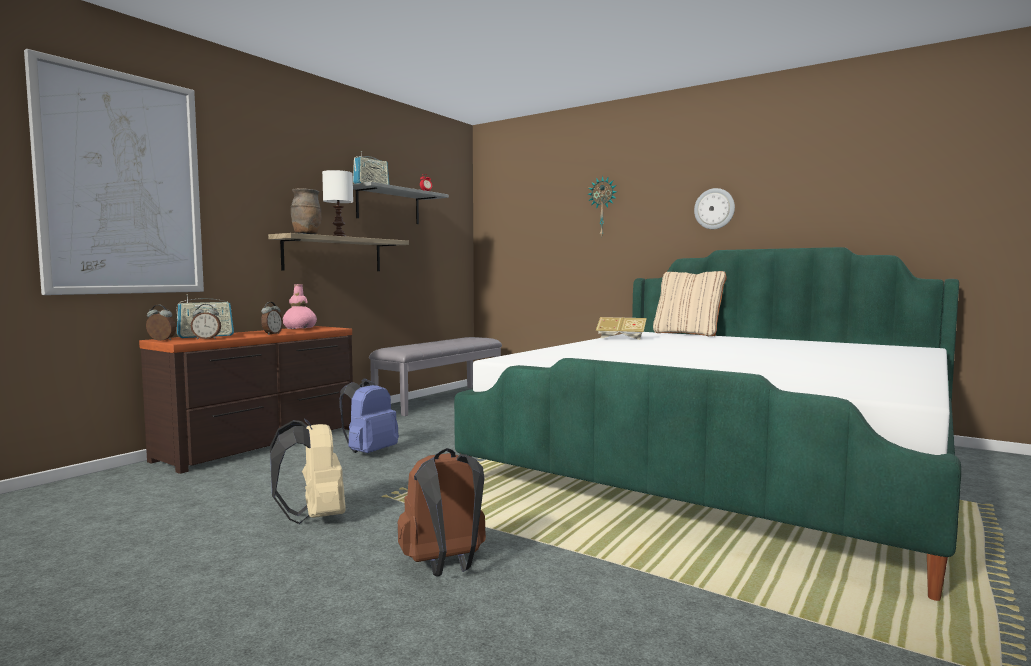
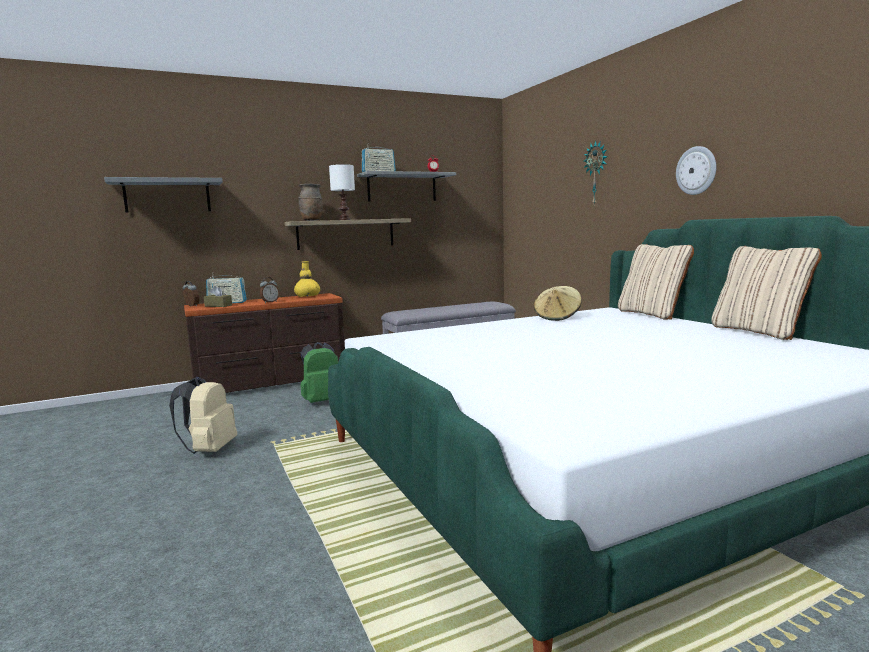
camera: 30 degrees right, 5 degrees up
(122, 184) = (167, 196): picture -> grey shelf
(206, 339) = (218, 306): alarm clock -> brown tissue box
(299, 328) = (307, 296): pink vase -> yellow vase
(369, 452) = (323, 401): blue backpack -> green backpack
(445, 566) = (216, 510): brown backpack -> none
(621, 338) = (557, 317): book -> beige hat
(797, 340) = (758, 332): none -> beige pillow

